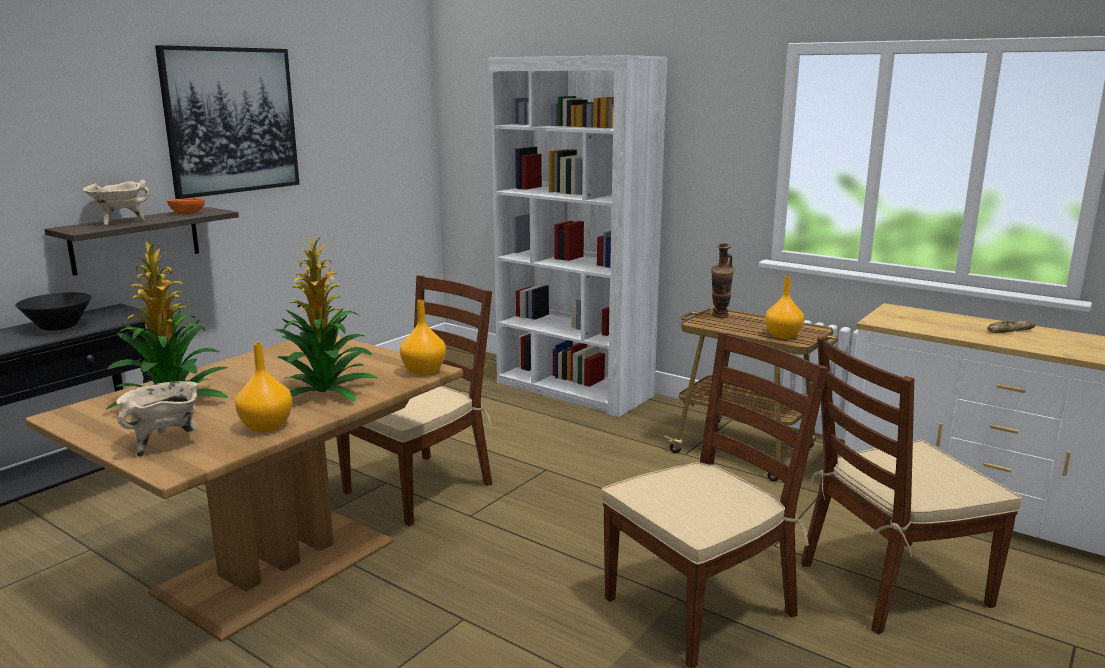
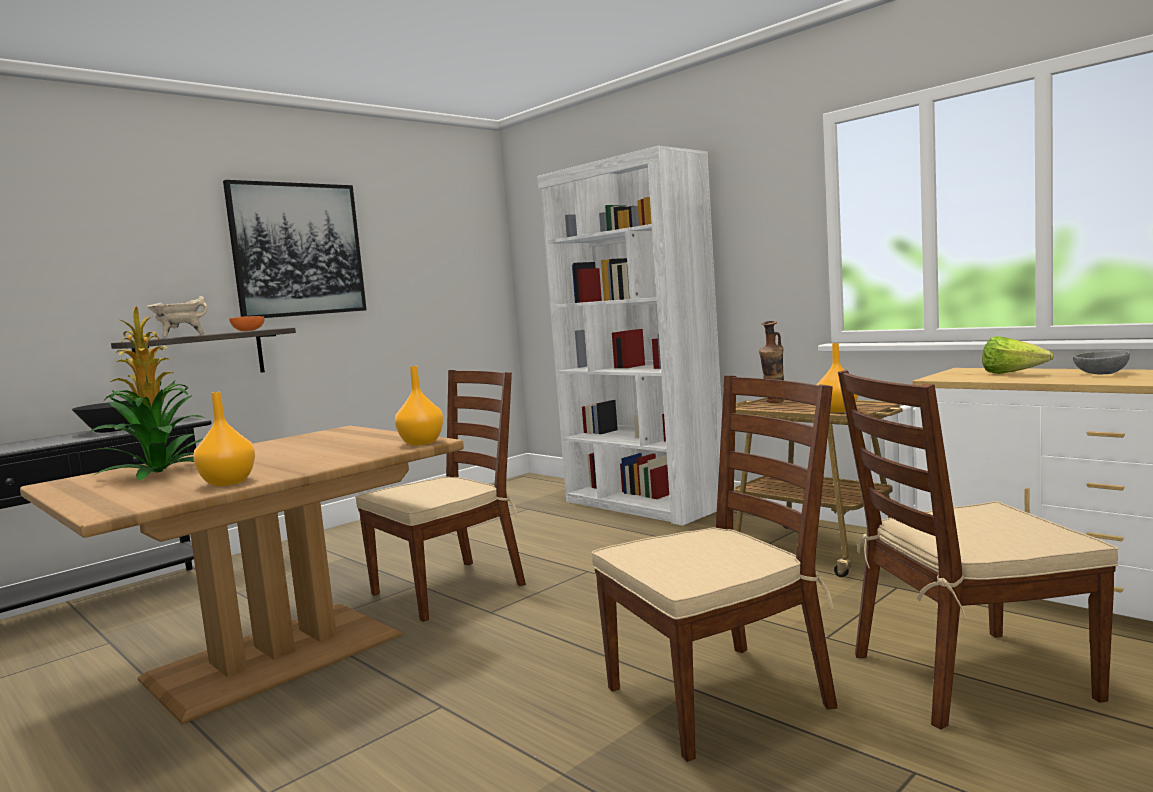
camera: 10 degrees right, 10 degrees down
(166, 443) = (121, 496): beige cooking pot -> none
(326, 391) = (312, 459): potted plant -> none
(937, 322) = (1012, 374): none -> lettuce
(1009, 330) = (1100, 374): bread -> grey bowl

